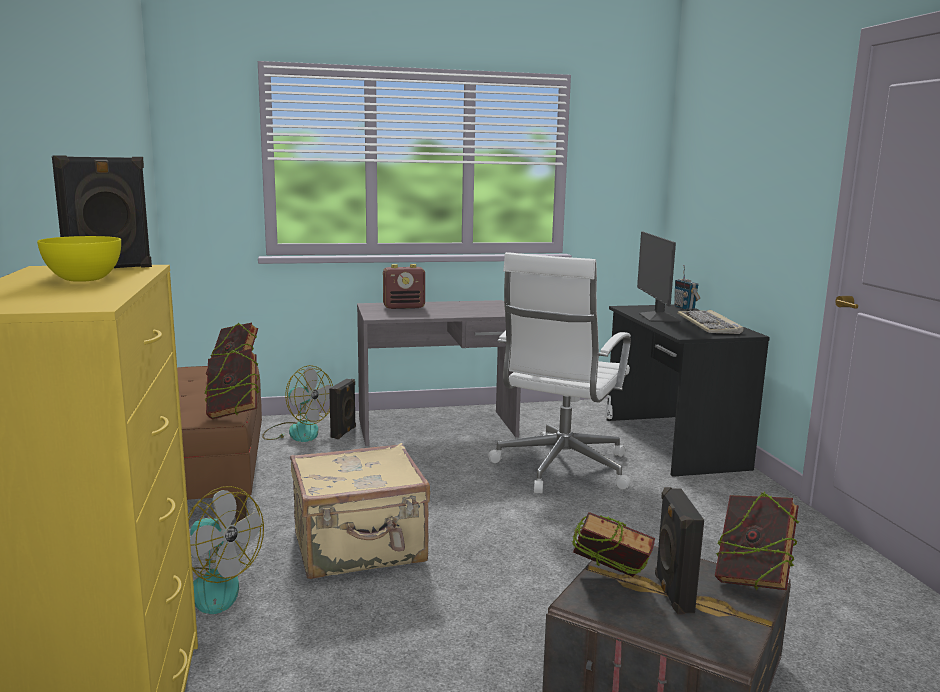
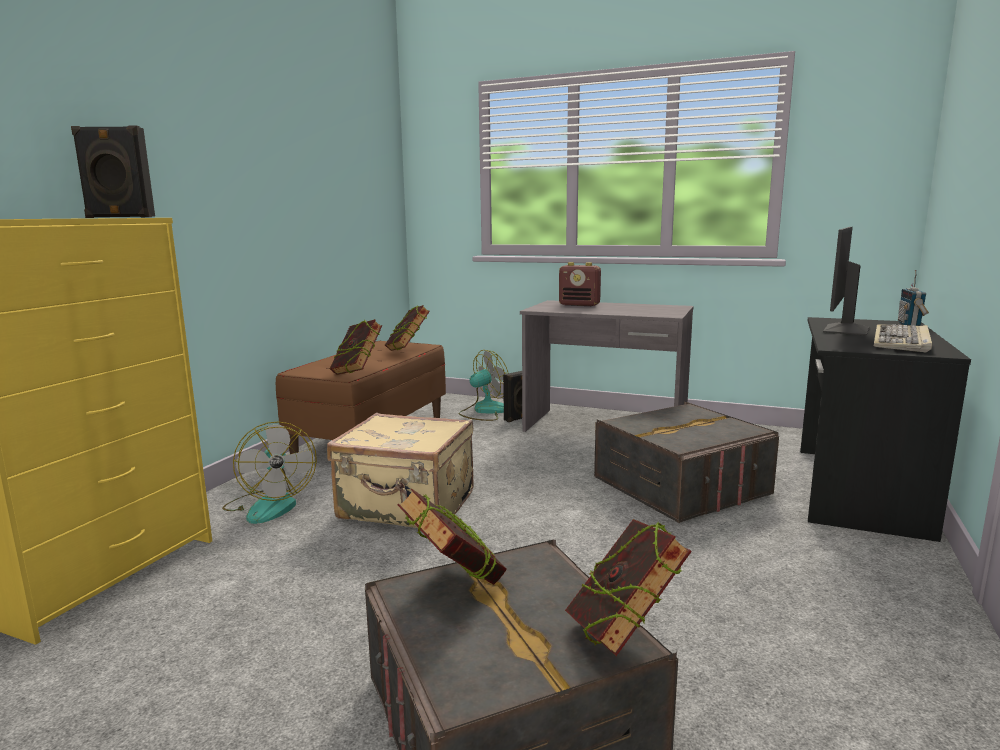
camera: 35 degrees right, 0 degrees up
(85, 280) = (62, 218): yellow bowl -> none
(297, 432) = (484, 411): fan -> fan turned 105 degrees counterclockwise
(560, 469) = (680, 486): white office chair -> grey storage box
(672, 593) = (505, 614): black speaker -> none

